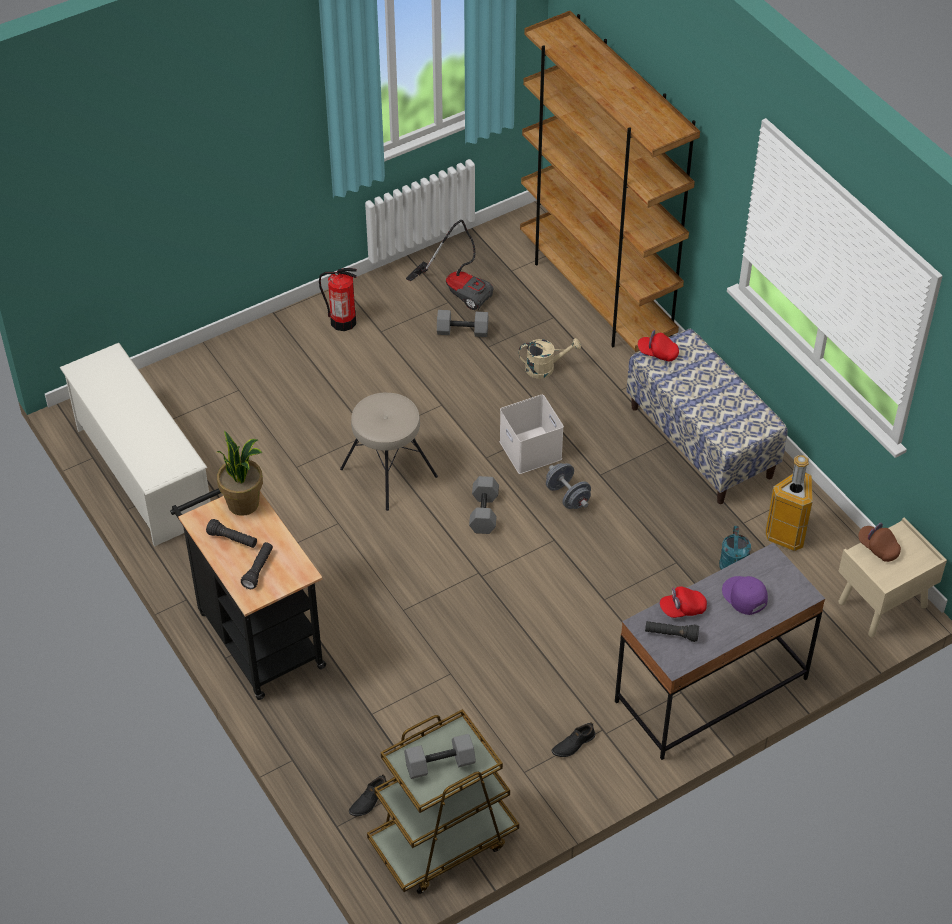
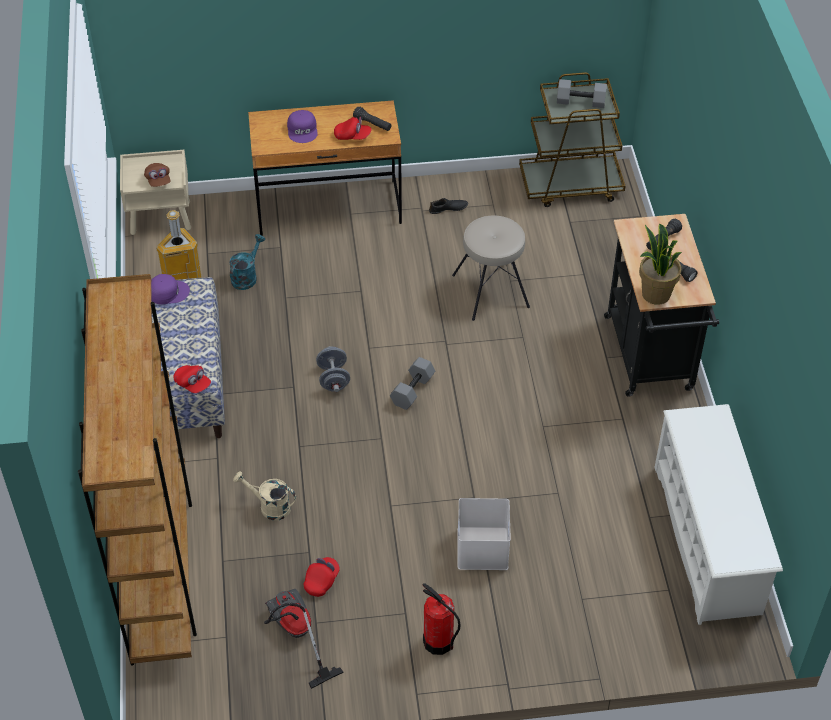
camera: 155 degrees left, 0 degrees up
(369, 800) = (611, 223): black shoe -> none
(388, 473) = (476, 455): beige stool -> beige stool (491, 290)
(463, 330) = (322, 581): grey dumbbell -> red cap
(532, 450) = (336, 430): white storage box -> white storage box (481, 547)
(711, 690) = (328, 208): grey desk -> brown desk
(753, 426) = (168, 292): none -> purple cap

